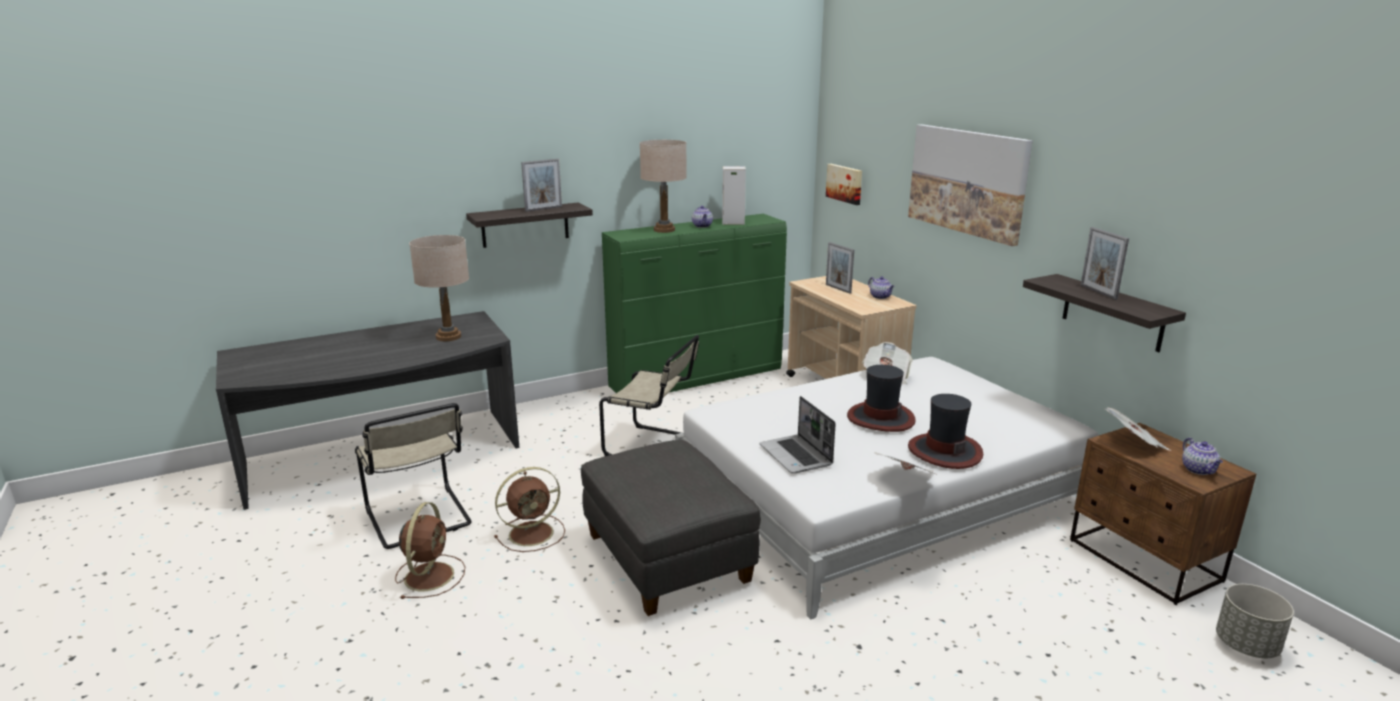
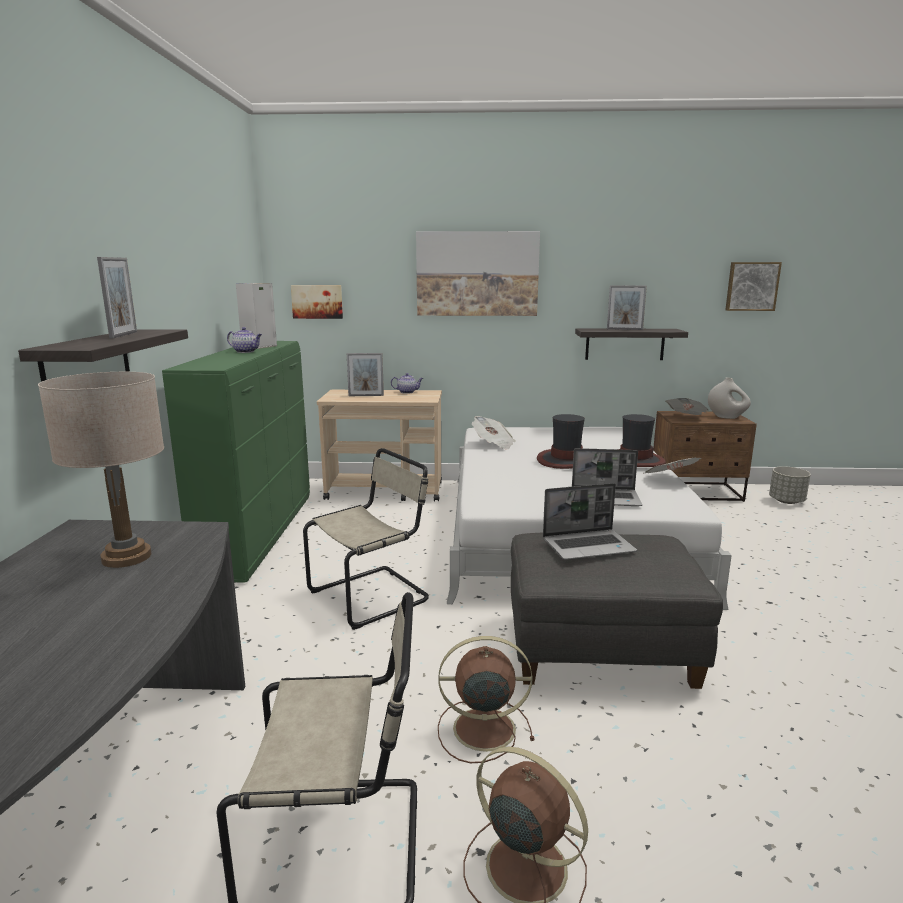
camera: 60 degrees left, 5 degrees down
(533, 533) = (481, 729): brown fan -> brown fan turned 90 degrees counterclockwise
(664, 230) = (224, 358): beige table lamp -> none
(670, 465) = (589, 546): none -> laptop
(1199, 470) = (726, 417): teapot -> white vase
(1317, 277) = (751, 286): none -> picture

